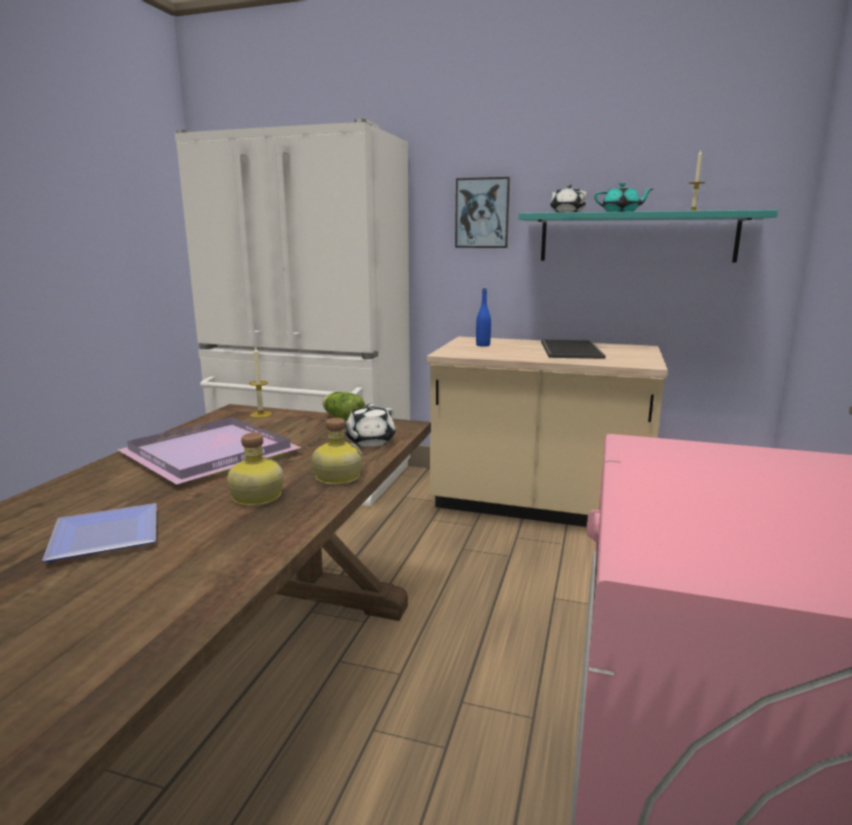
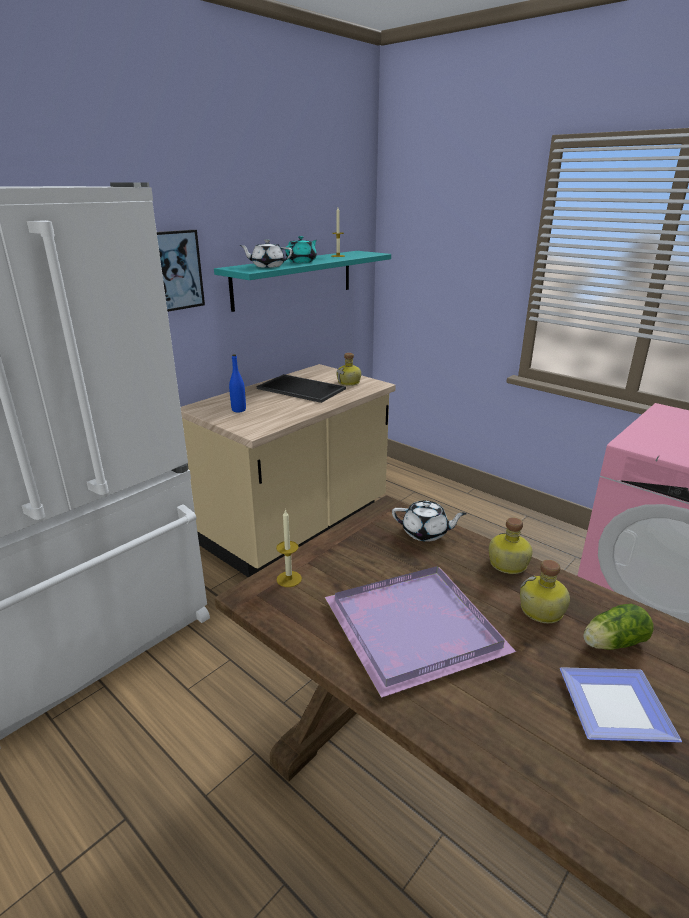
camera: 65 degrees left, 10 degrees up
(342, 419) = (347, 533): lettuce -> lettuce (611, 643)
(369, 442) = (426, 533): white teapot -> white teapot turned 45 degrees counterclockwise
(626, 357) = (349, 383): none -> bottle

